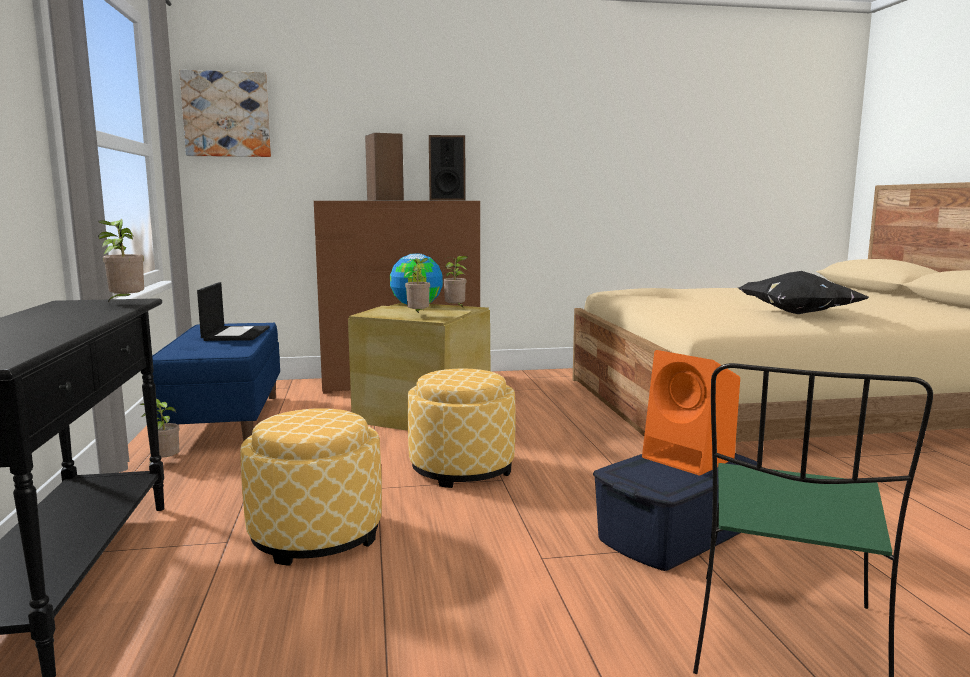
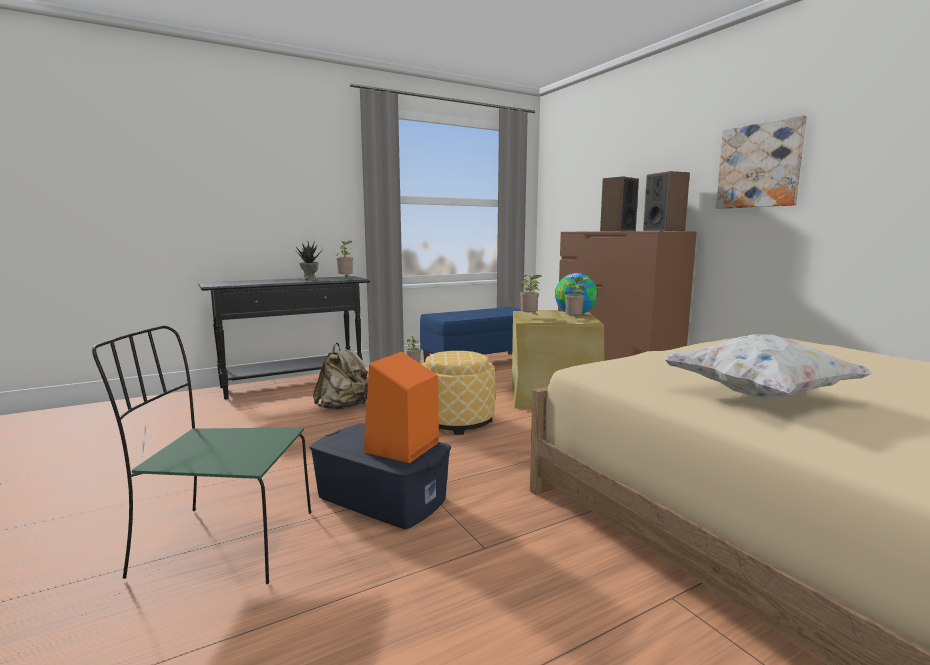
camera: 70 degrees right, 0 degrees up
(67, 316) = (309, 279): none -> potted plant
(226, 114) = (561, 175): picture -> picture (759, 166)
(236, 334) = (494, 313): laptop -> none
(315, 534) = (344, 407): ottoman -> beige backpack
(796, 313) = (759, 396): black pillow -> white pillow

